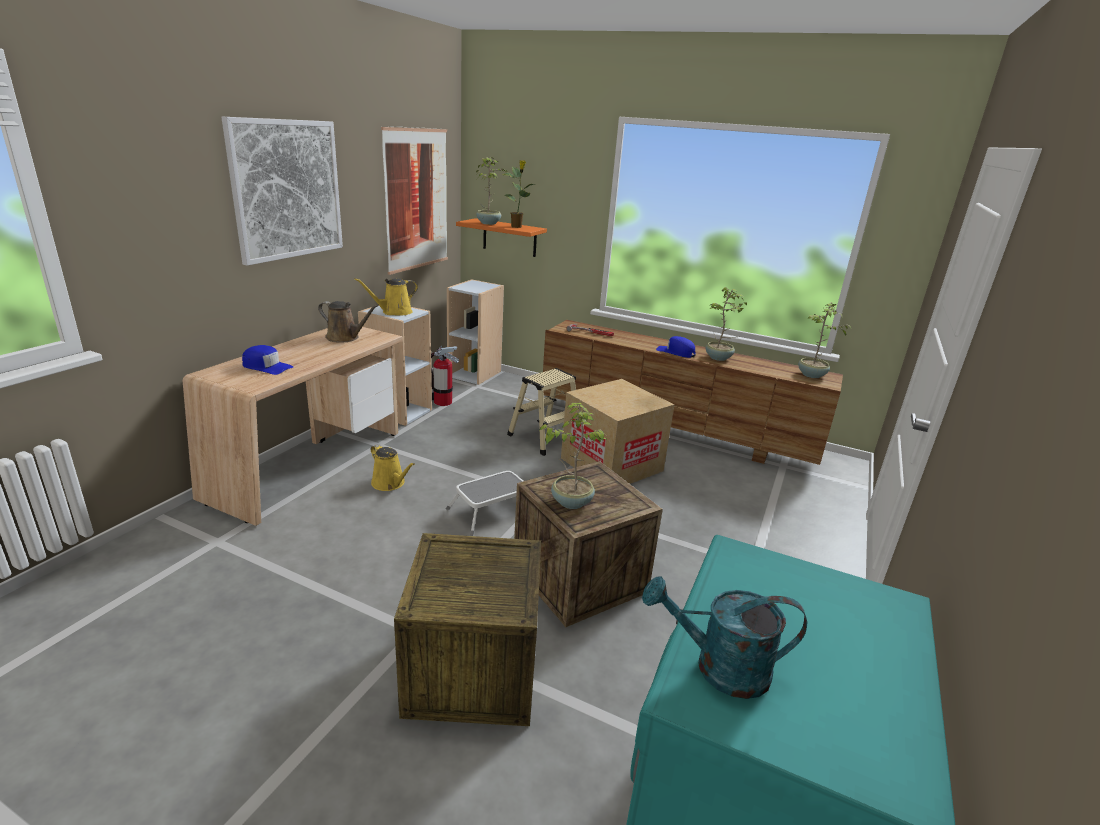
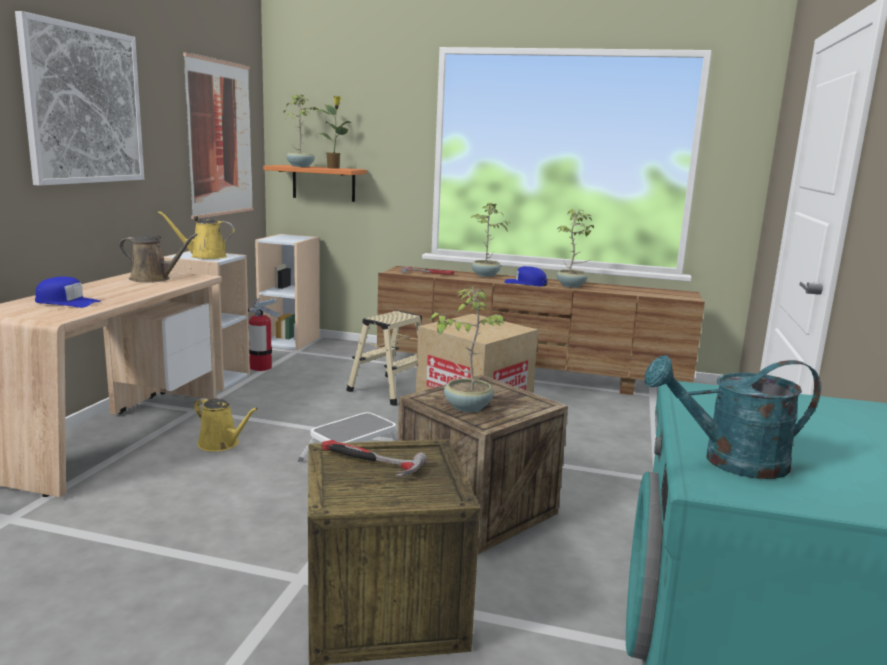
camera: 10 degrees left, 10 degrees down
(394, 312) = (204, 256): yellow watering can -> yellow watering can turned 45 degrees clockwise
(463, 560) = (368, 461): none -> hammer
(811, 375) = (669, 293): potted plant -> potted plant (485, 275)

